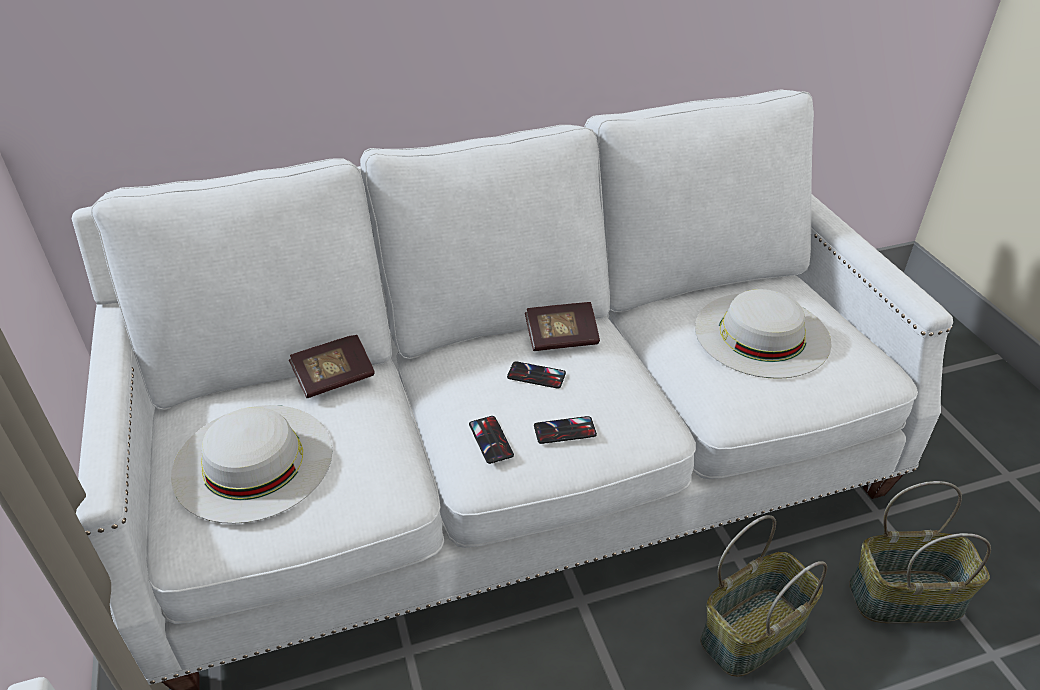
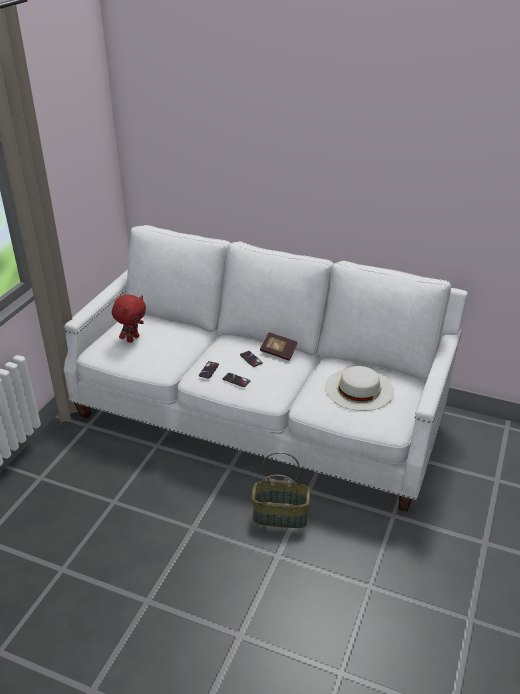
camera: 40 degrees right, 5 degrees down
(253, 461) = (132, 338): white hat -> red plush toy
(334, 378) = (184, 327): book -> none
(906, 596) = (361, 546): basket -> none

